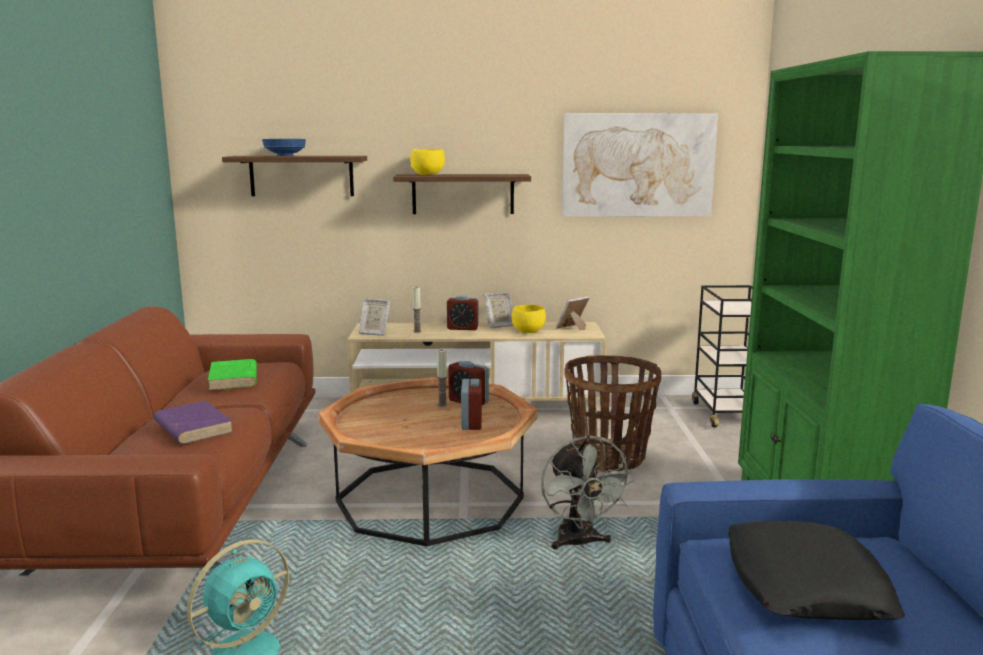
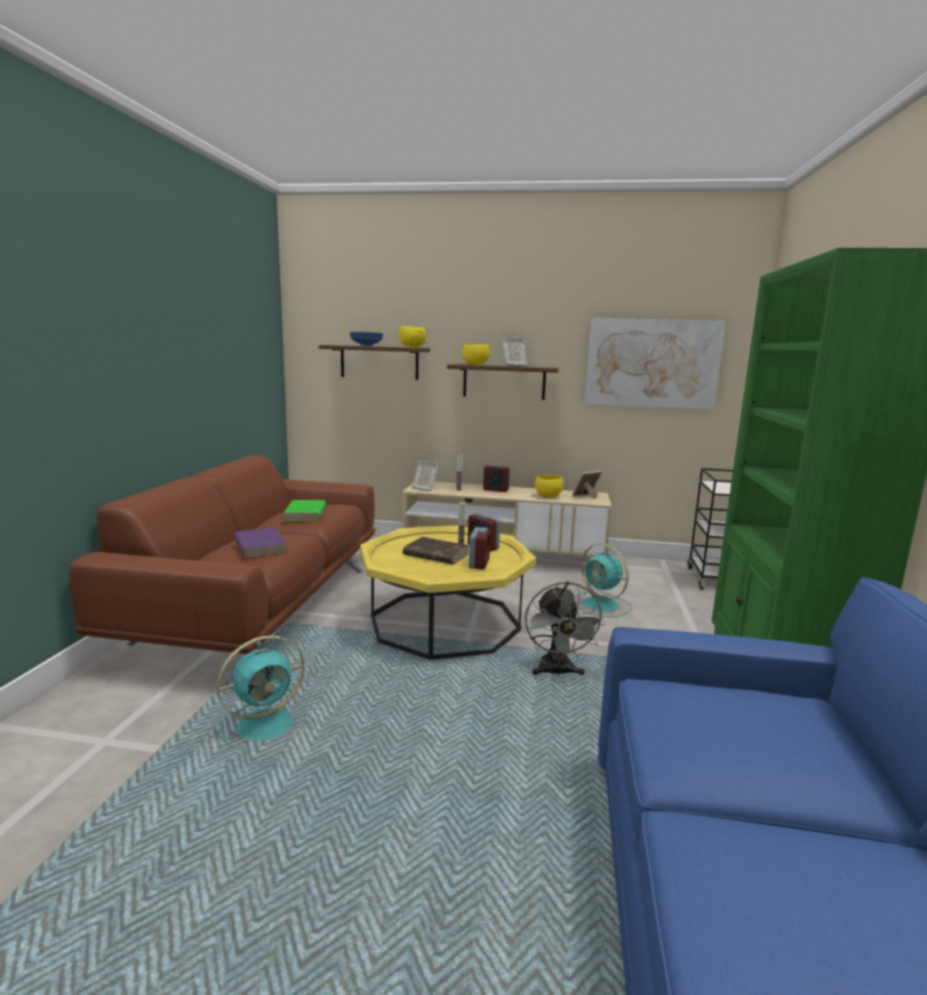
camera: 10 degrees right, 0 degrees up
(344, 155) = (412, 347): none -> yellow bowl
(415, 416) = (435, 554): none -> brown book
(430, 499) = (444, 623): brown coffee table -> yellow coffee table
(499, 325) = (526, 490): picture frame -> picture frame (513, 366)
(609, 458) = (602, 605): basket -> turquoise fan
(806, 584) = (722, 731): black pillow -> none

